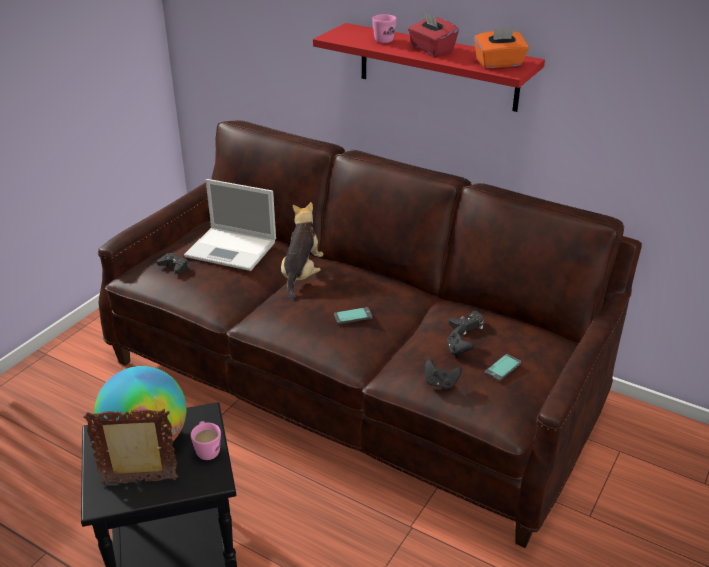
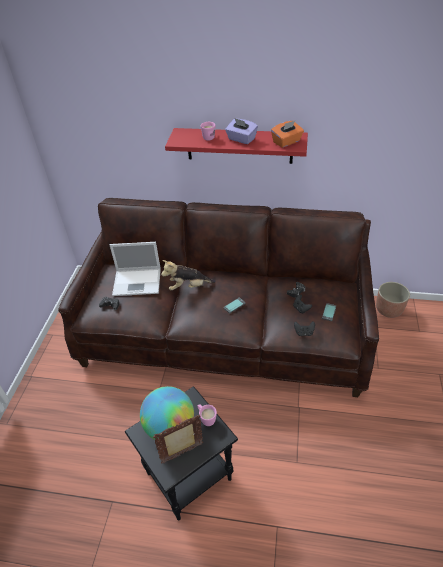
camera: 20 degrees left, 10 degrees up
(301, 275) = (188, 287): plush toy -> plush toy turned 90 degrees counterclockwise
(431, 49) = (241, 139): red tissue box -> purple tissue box
(664, 433) = (389, 309): none -> planter

